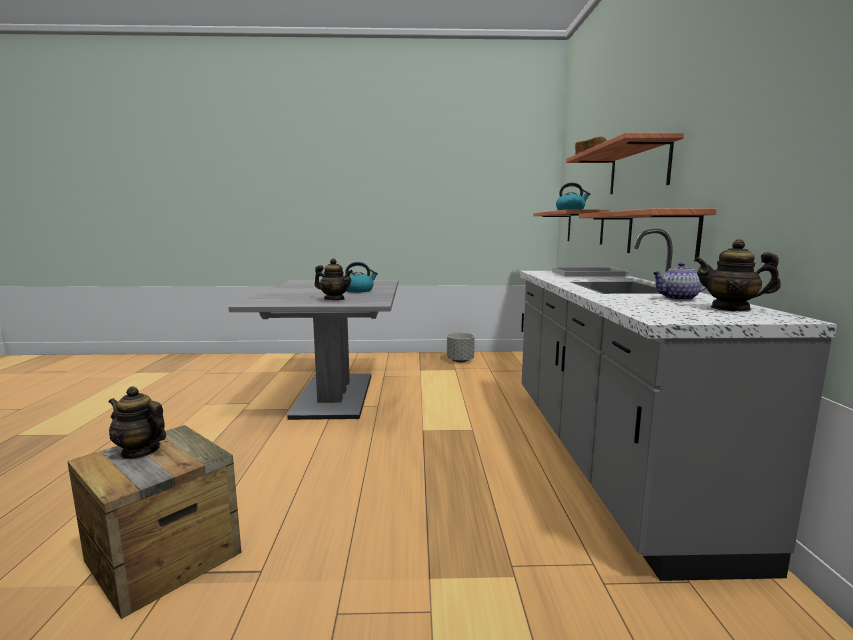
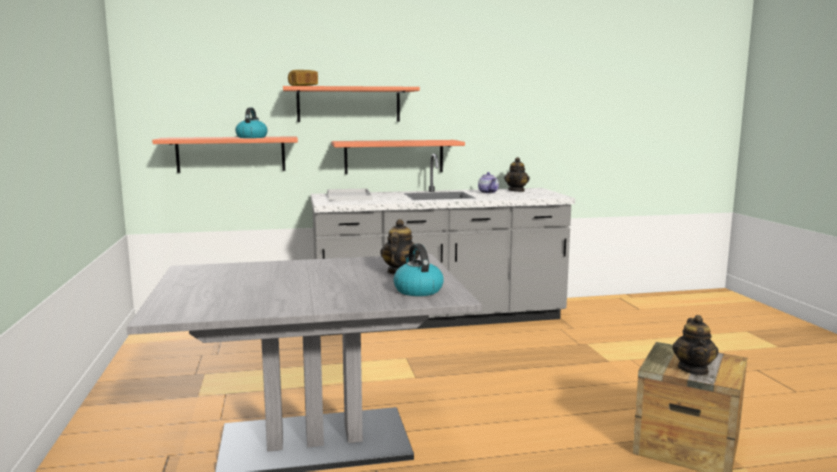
camera: 100 degrees left, 0 degrees up
(359, 291) = (315, 270): kettle -> kettle (417, 290)
(460, 360) = (157, 372): grey planter -> none

